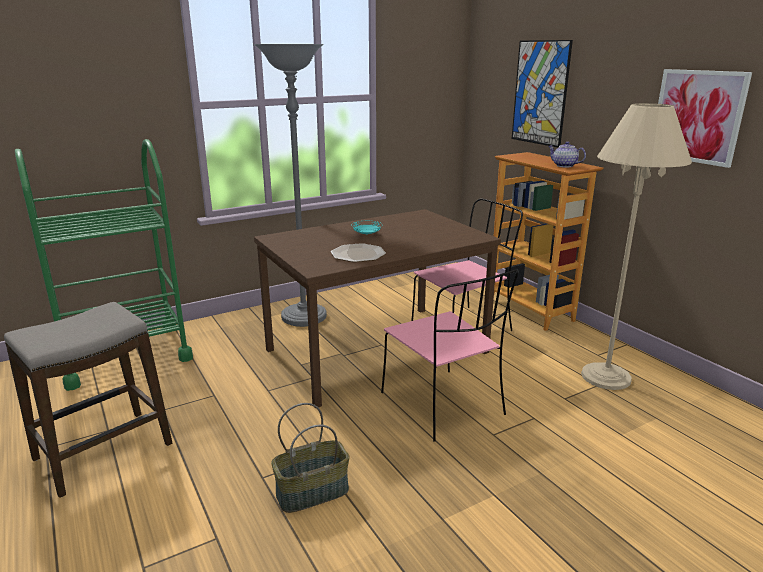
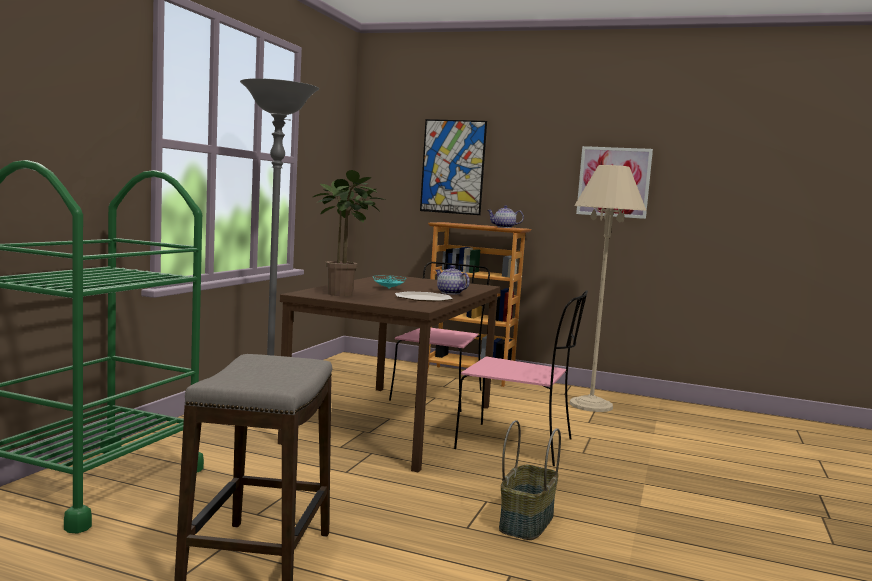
camera: 40 degrees left, 15 degrees down
(301, 242) = (344, 294): none -> potted plant
(408, 247) = (449, 293): none -> teapot

